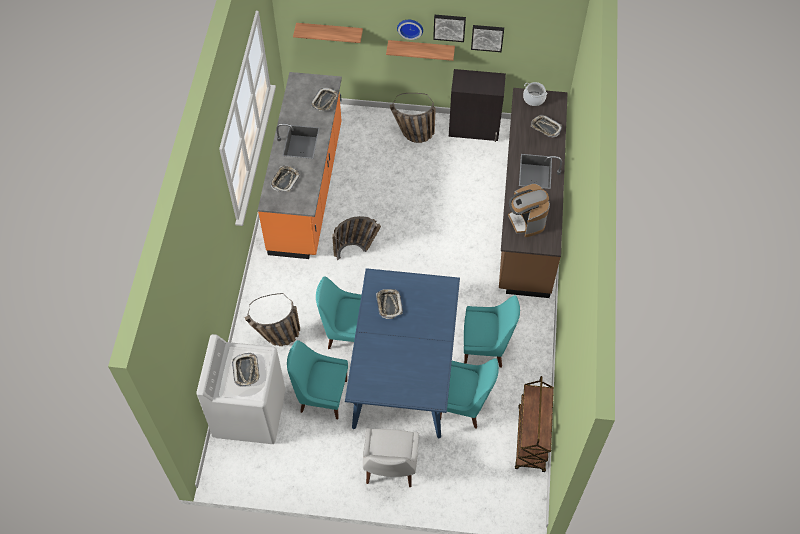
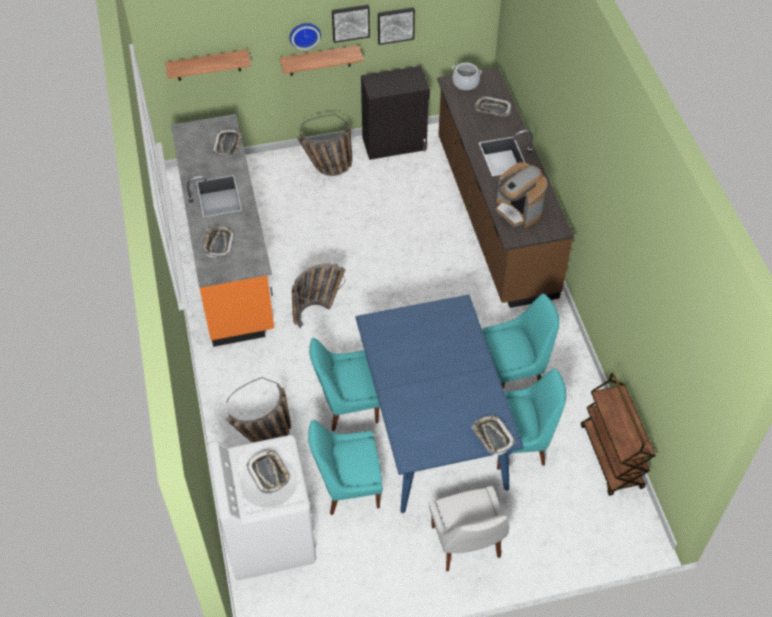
camera: 20 degrees left, 5 degrees down
(389, 304) = (401, 348): tray -> tray (492, 436)

